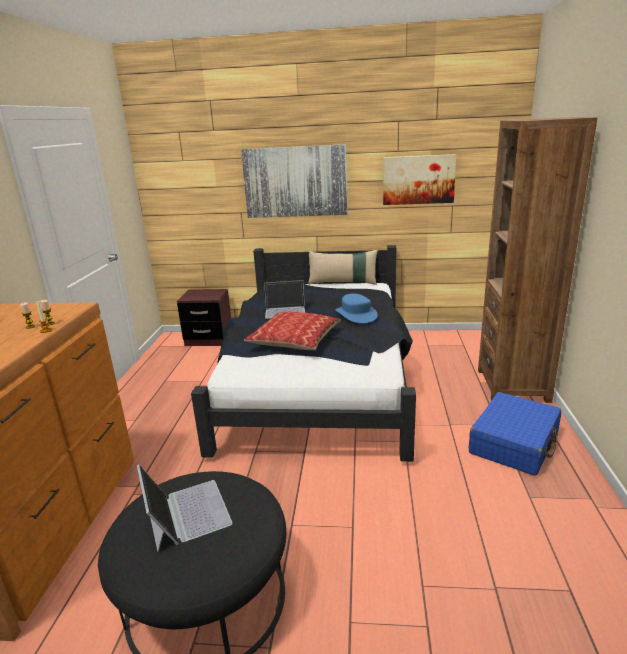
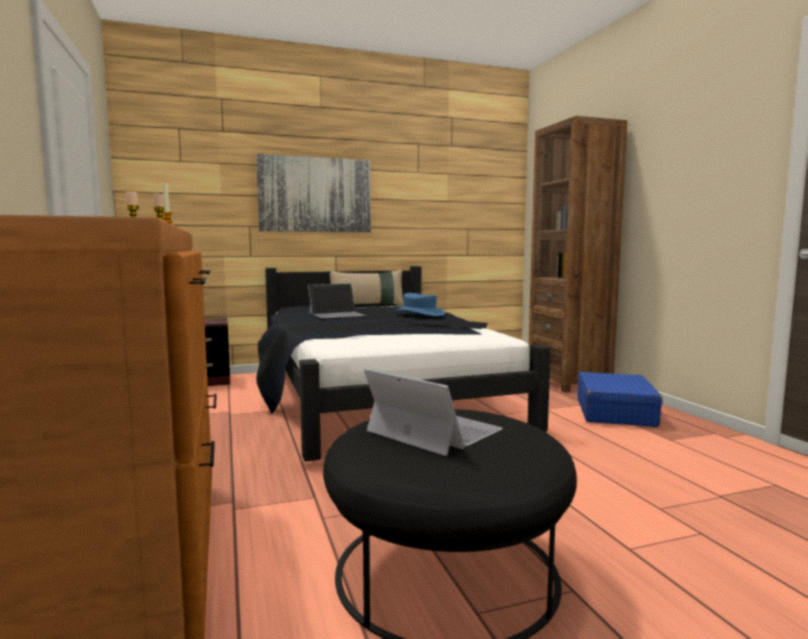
camera: 25 degrees left, 15 degrees down
(294, 340) = (378, 327): pillow -> none
(418, 179) = (437, 201): picture -> none

